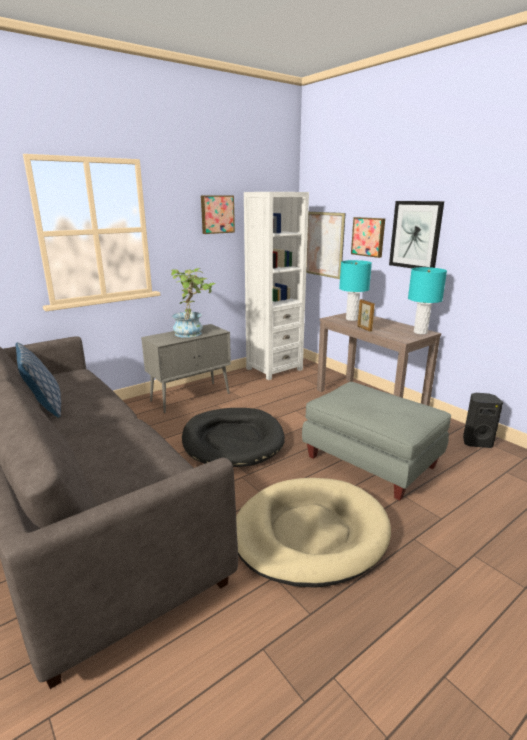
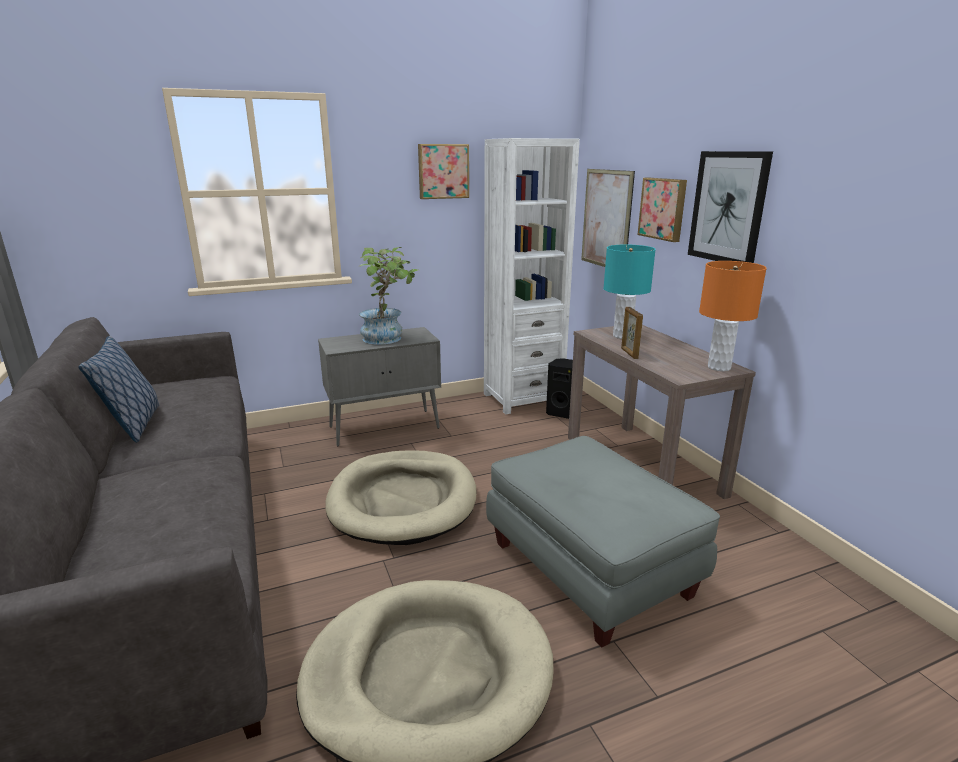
camera: 15 degrees right, 0 degrees up
(233, 440) = (403, 500): black dog bed -> beige dog bed
(420, 332) = (719, 367): turquoise table lamp -> orange table lamp
(476, 442) = (791, 564): black speaker -> black speaker (562, 413)

